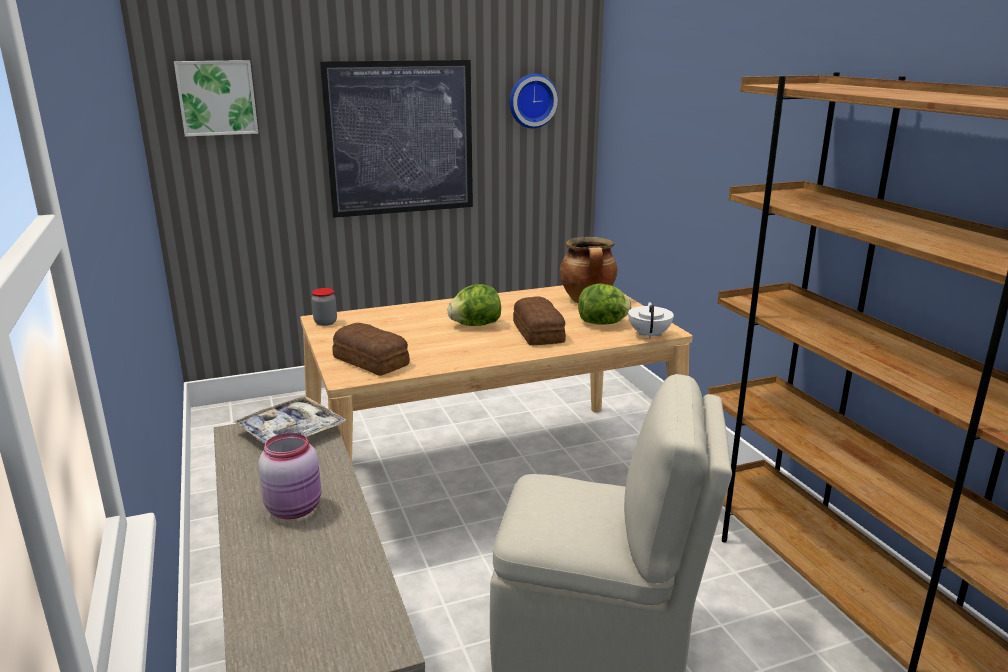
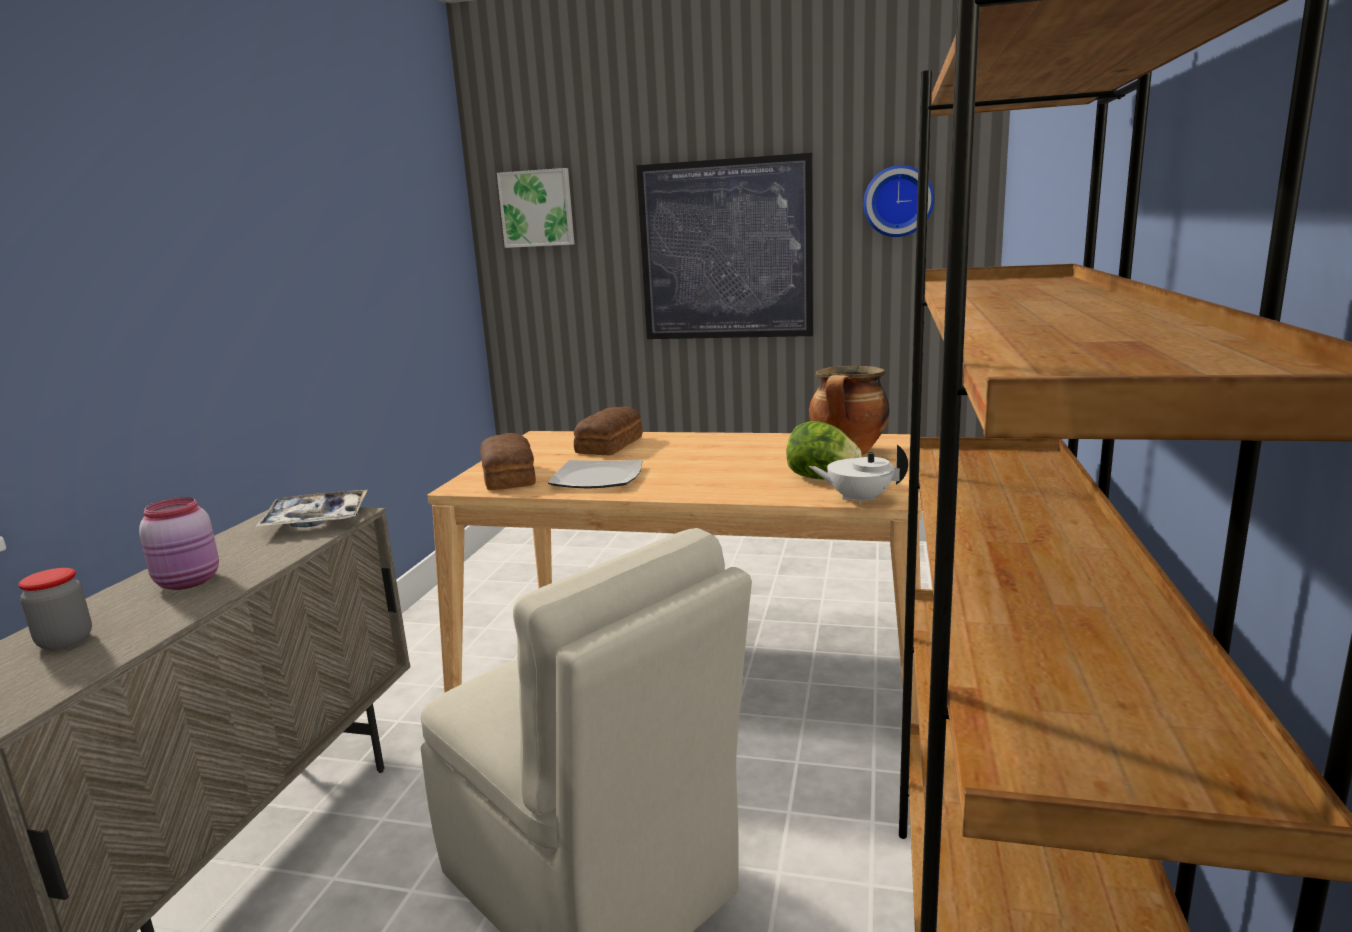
camera: 35 degrees right, 5 degrees down
(325, 322) = (538, 438): jar -> jar (65, 641)
(448, 350) = (597, 478): none -> plate
(475, 325) = (671, 460): lettuce -> none
(539, 332) = (725, 476): bread -> bread (611, 445)
(649, 335) = (858, 499): white teapot -> white teapot turned 120 degrees counterclockwise

